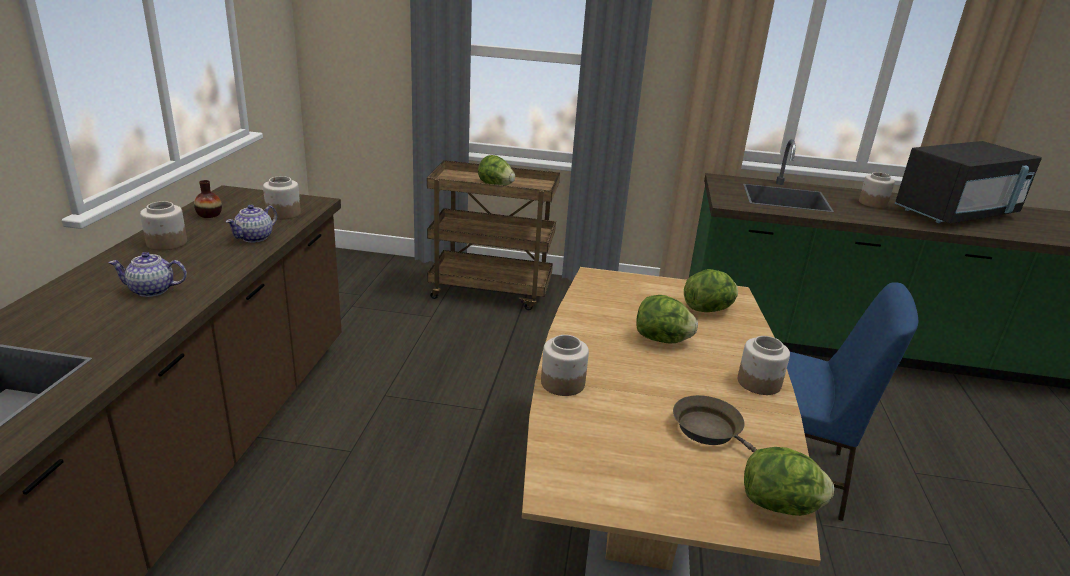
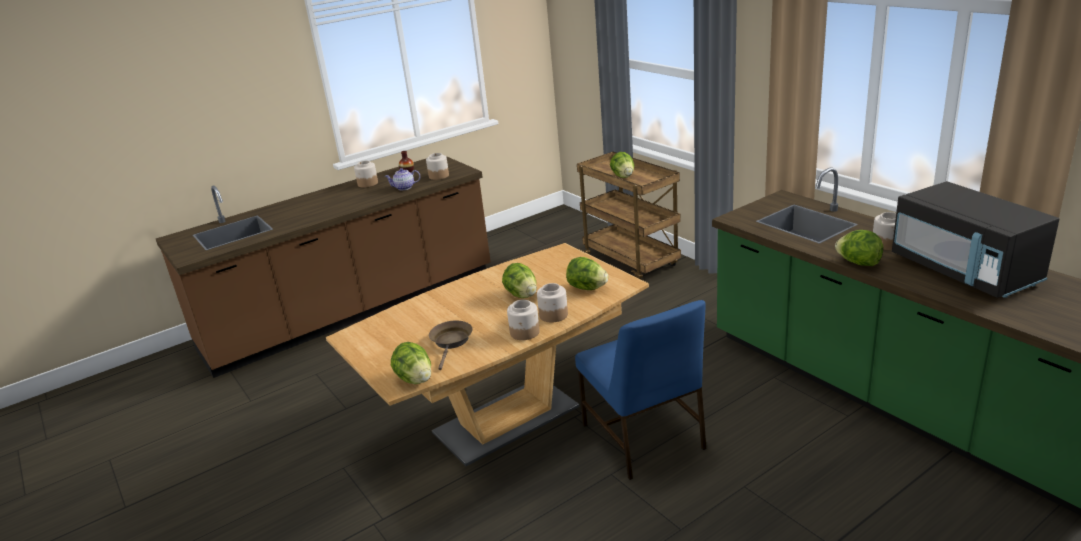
camera: 50 degrees right, 0 degrees up
(152, 290) = (329, 206): teapot -> none
(562, 383) = (431, 298): jar -> jar (553, 315)
(893, 222) = (858, 263): none -> lettuce
(956, 213) = (964, 271): black microwave -> black microwave turned 45 degrees clockwise

